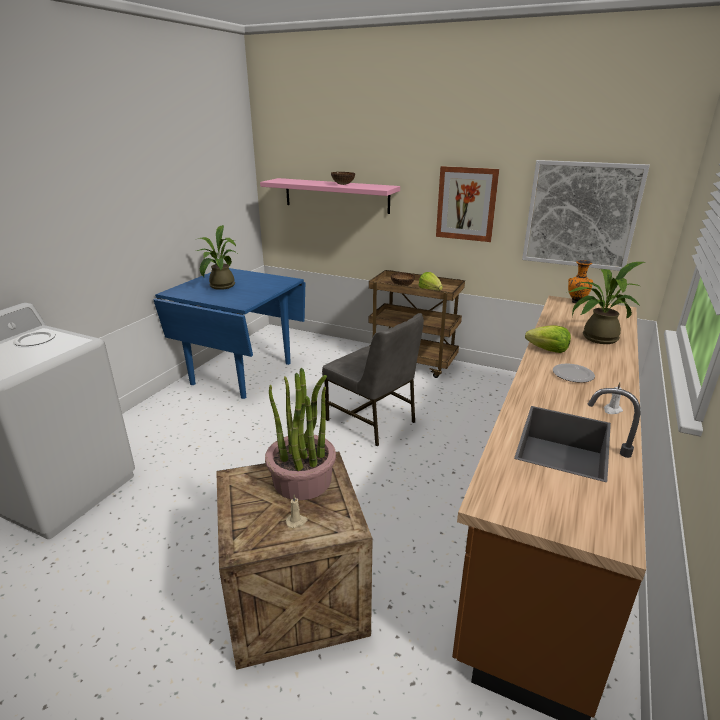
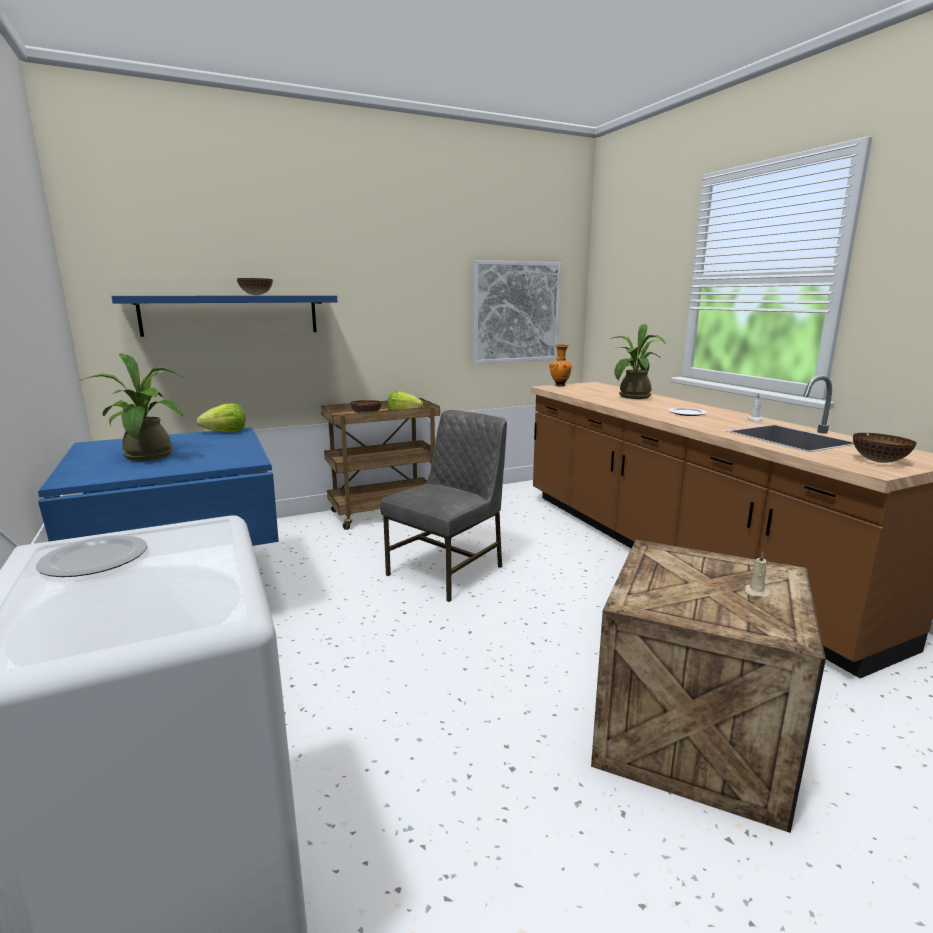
camera: 50 degrees left, 10 degrees down
(302, 481) = (677, 569): potted plant -> none
(336, 195) = (231, 315): pink shelf -> blue shelf
(372, 421) = (448, 571): grey chair -> grey chair turned 45 degrees counterclockwise
(466, 204) = (409, 311): picture -> none
(533, 501) = (880, 461): none -> bowl
(548, 350) = (634, 408): lettuce -> lettuce (226, 432)

